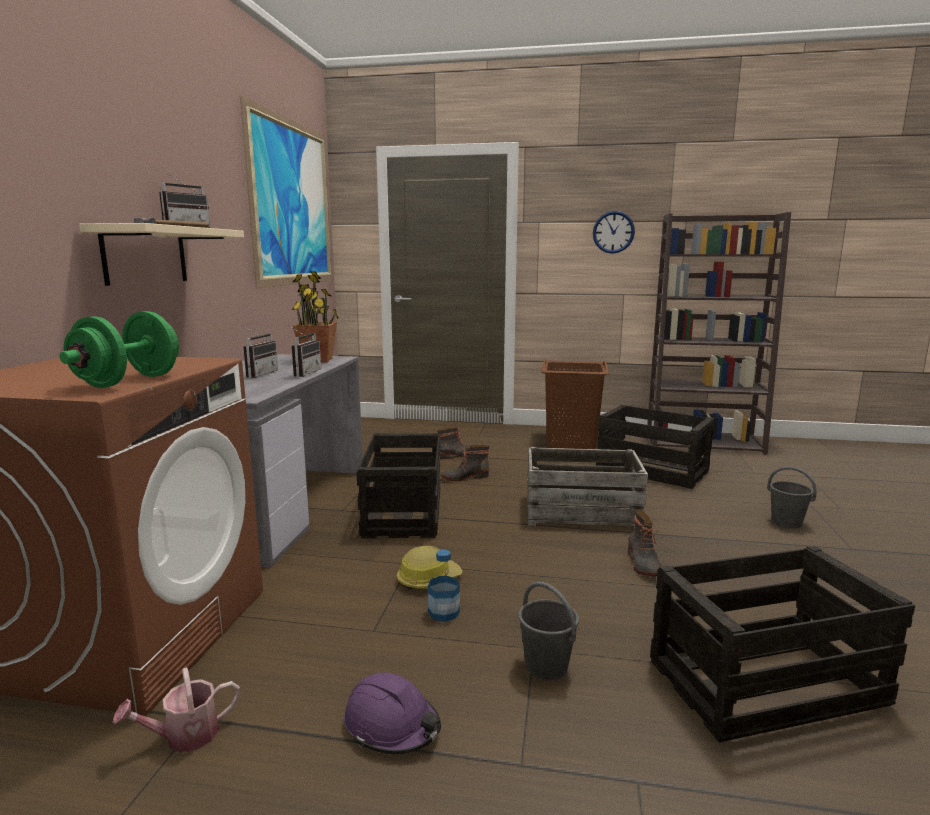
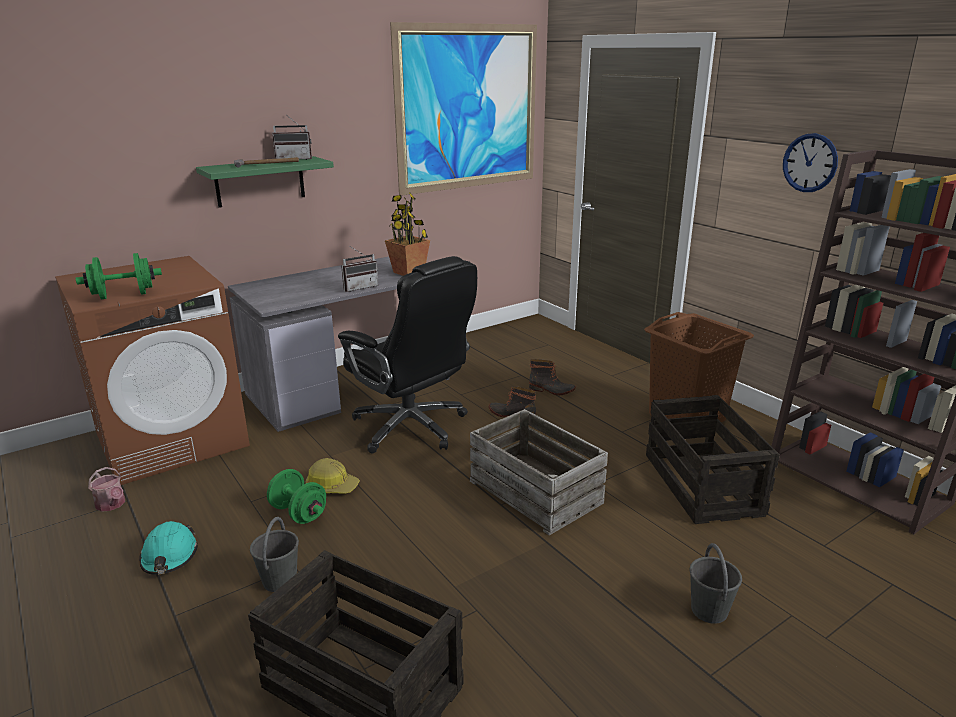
camera: 45 degrees right, 10 degrees up
(145, 255) = (260, 181): beige shelf -> green shelf
(184, 736) = (112, 505): watering can -> watering can turned 150 degrees counterclockwise
(258, 374) = (334, 280): radio -> none
(392, 726) = (169, 557): purple hard hat -> turquoise hard hat
(403, 512) = (412, 427): crate -> black office chair
(444, 612) = (298, 513): bottle -> green dumbbell
(643, 564) = (479, 561): boot -> none

